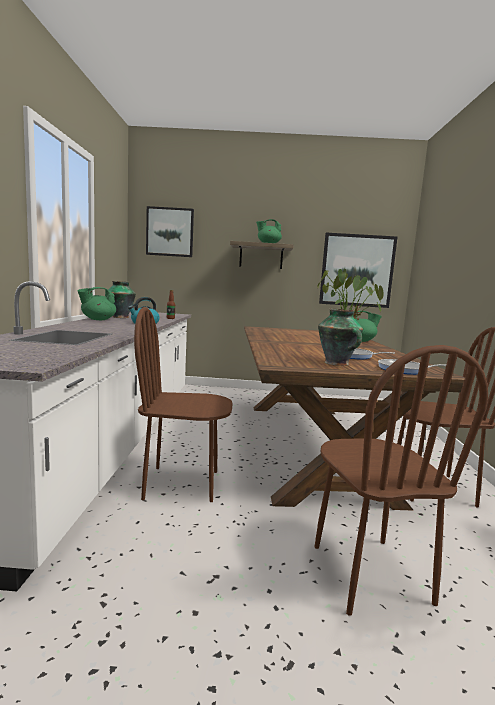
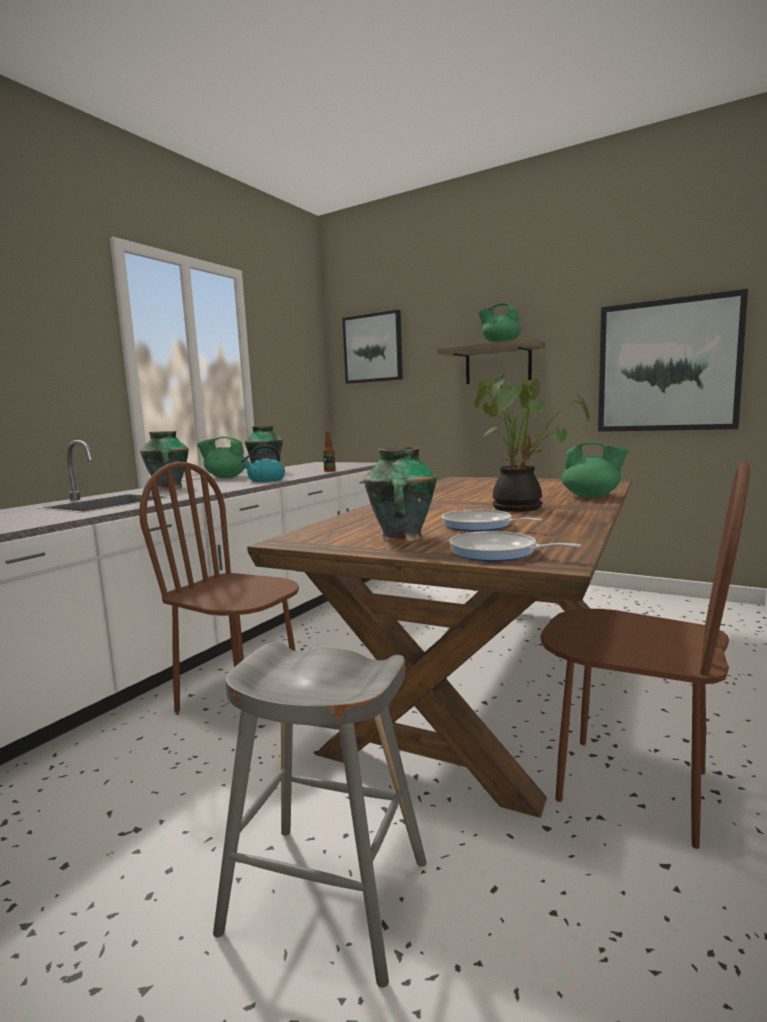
camera: 30 degrees right, 0 degrees up
(79, 326) = (168, 488): none -> vase
(369, 573) = (327, 896): brown chair -> grey stool

